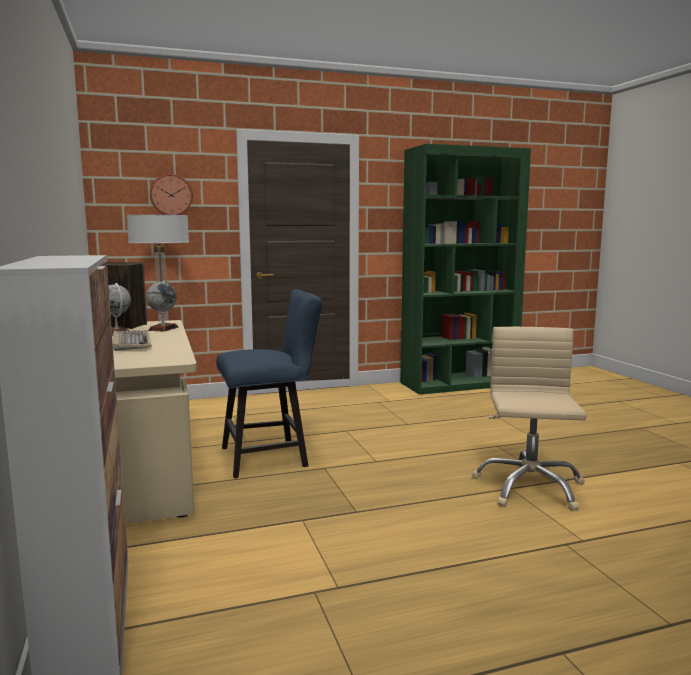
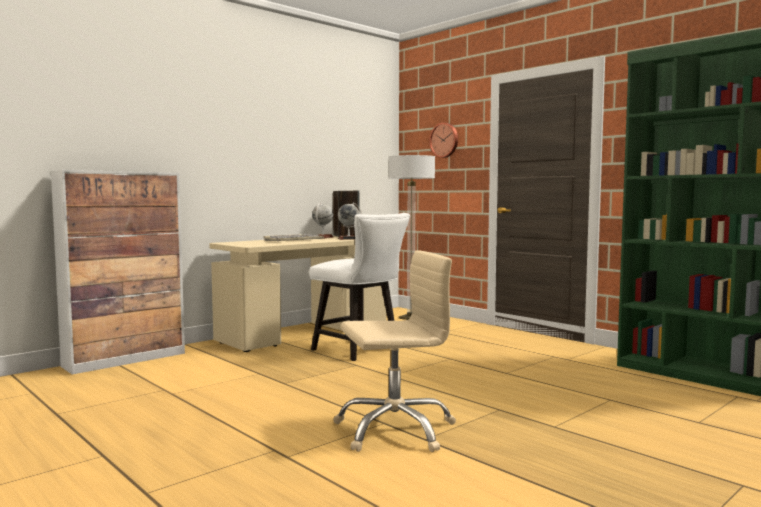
camera: 65 degrees right, 5 degrees down
(271, 457) = (360, 351): blue chair -> white chair

